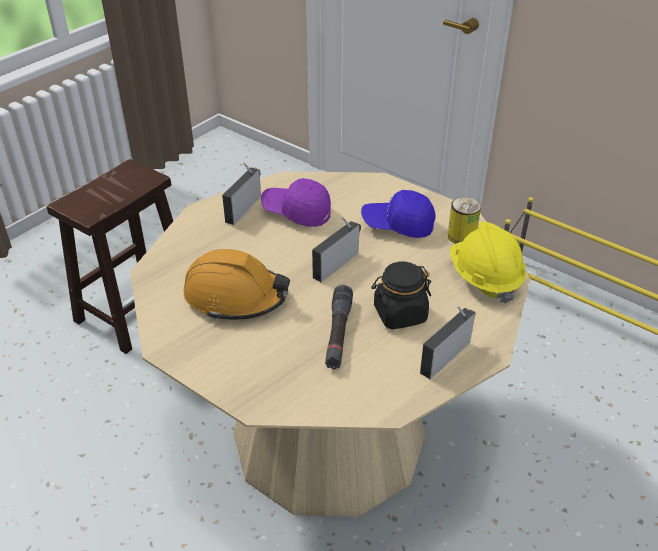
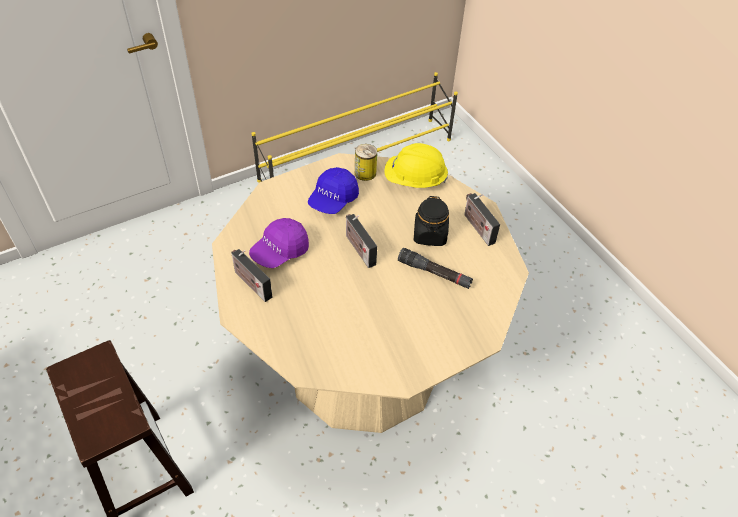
camera: 70 degrees left, 10 degrees up
(236, 296) = (367, 320): orange hard hat -> none

